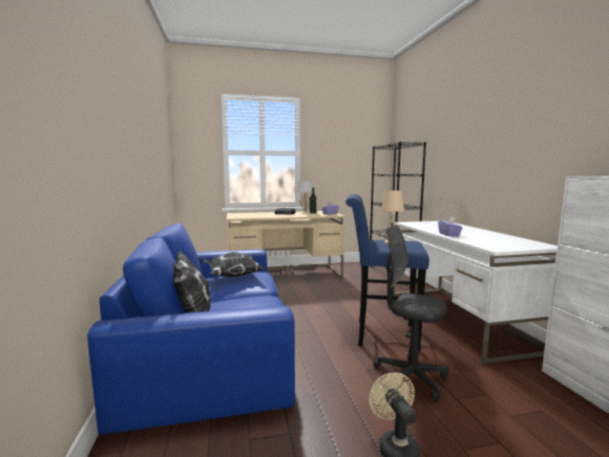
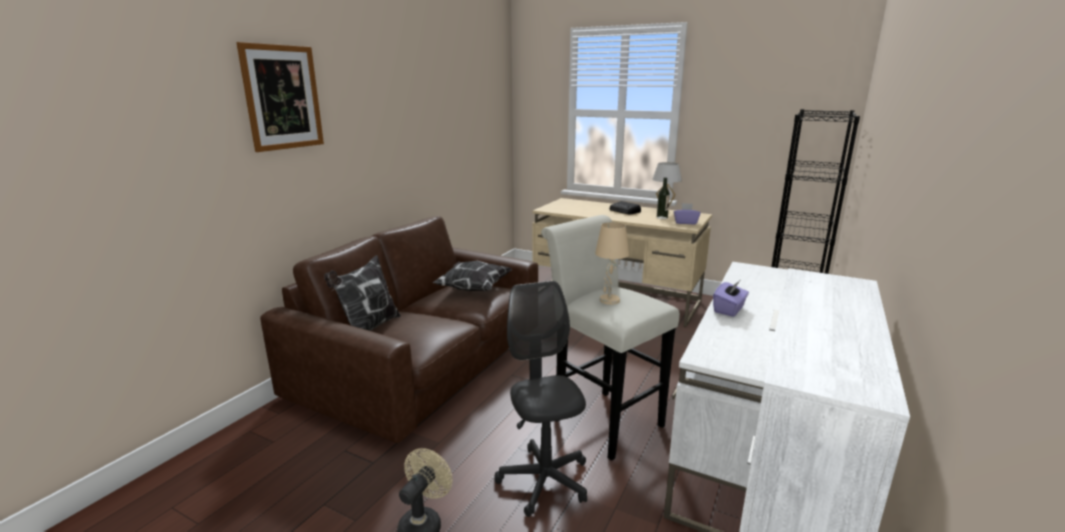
camera: 40 degrees right, 10 degrees up
(89, 84) = (282, 97): none -> picture
(213, 349) = (425, 361): blue sofa -> brown sofa
(380, 334) = (602, 419): blue stool -> white stool

